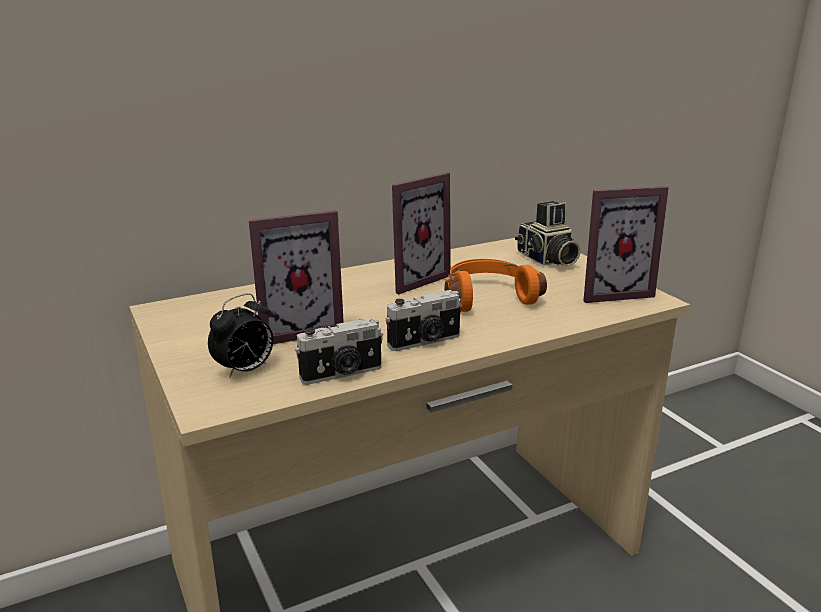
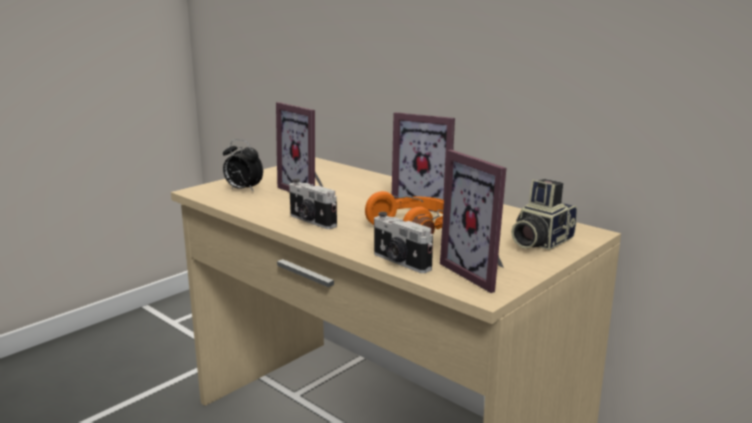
camera: 70 degrees right, 5 degrees down
(342, 374) = (249, 209): camera -> camera (400, 262)

